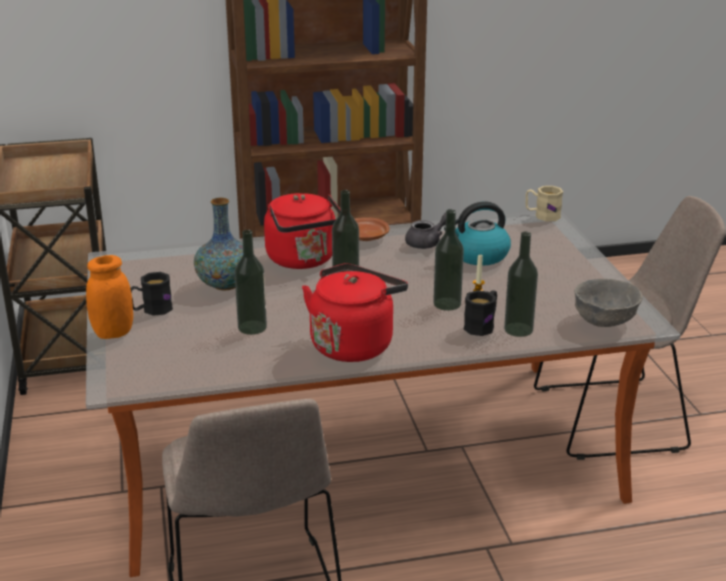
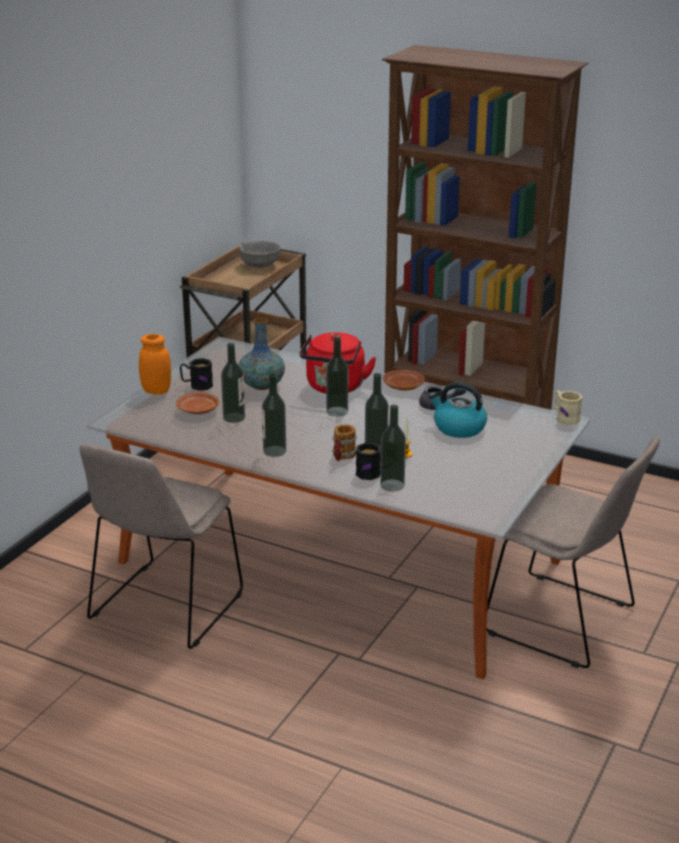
camera: 40 degrees right, 0 degrees up
(199, 335) = (198, 410): none -> brown plate
(354, 344) = (274, 451): red kettle -> bottle
(427, 322) = (342, 456): none -> mug
(605, 321) = (462, 505): grey bowl -> grey bowl (259, 265)

